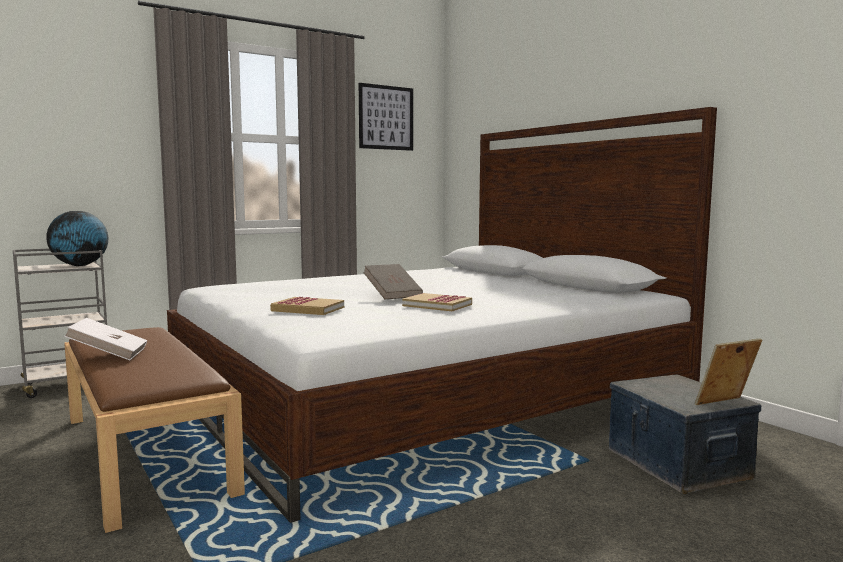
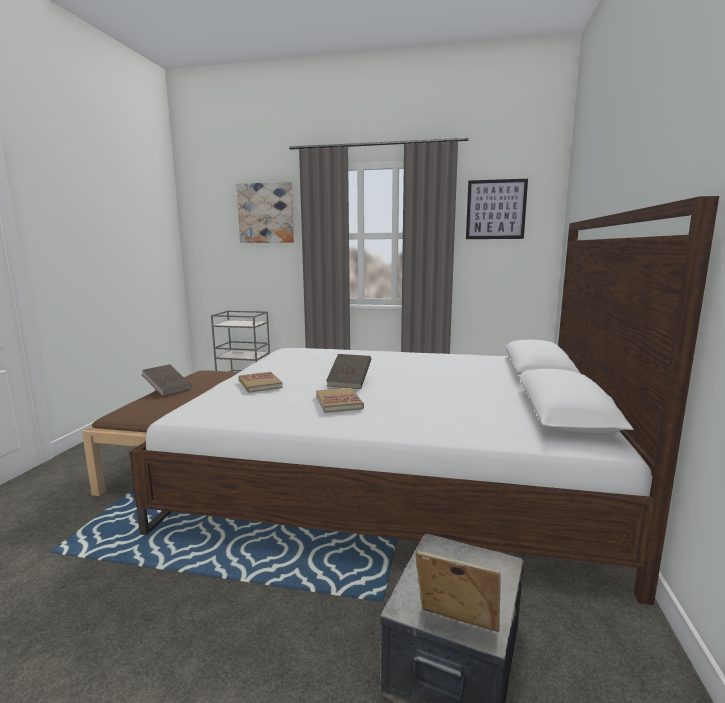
camera: 45 degrees right, 5 degrees up
(79, 265) = (250, 323): globe -> none
(87, 93) = (266, 213): none -> picture
(109, 355) = (167, 389): white book -> brown book

